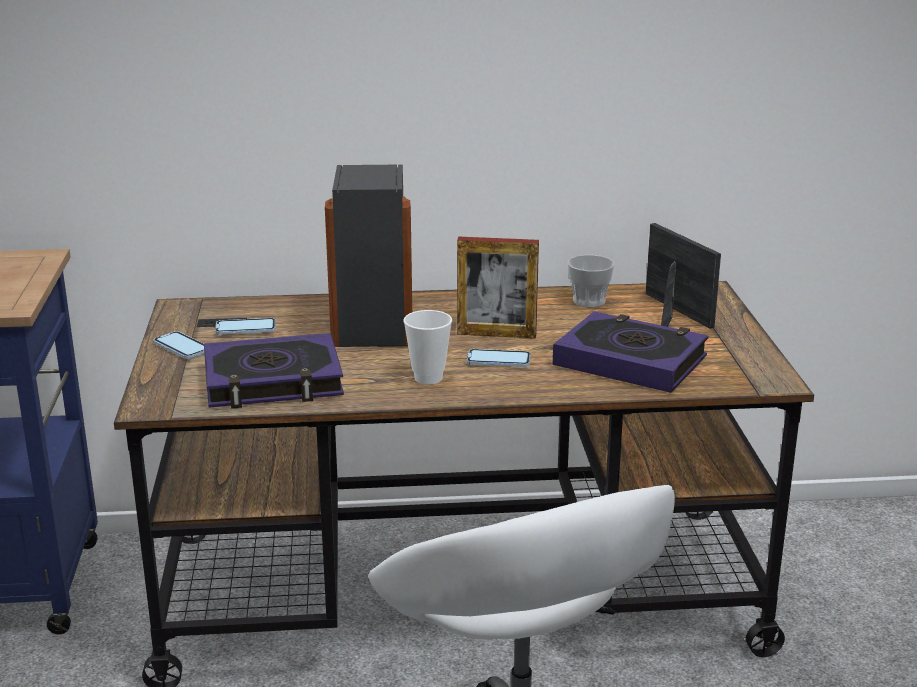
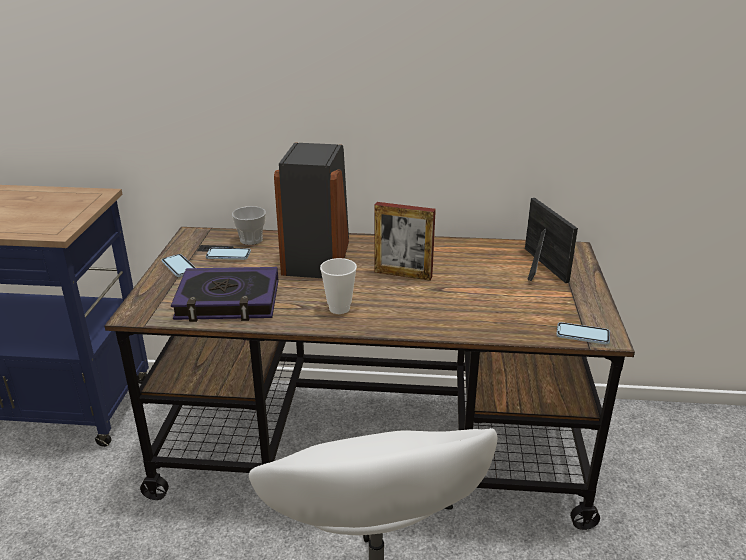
camera: 10 degrees right, 5 degrees up
(498, 360) = (396, 297): phone -> phone (582, 335)
(589, 301) = (480, 252): cup -> cup (251, 240)
(630, 361) = (495, 307): book -> none

